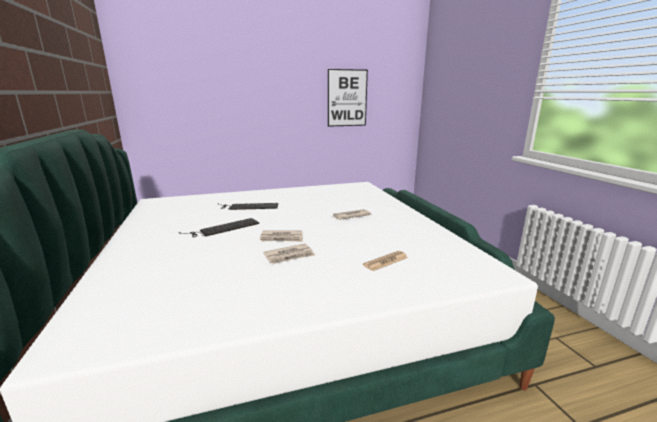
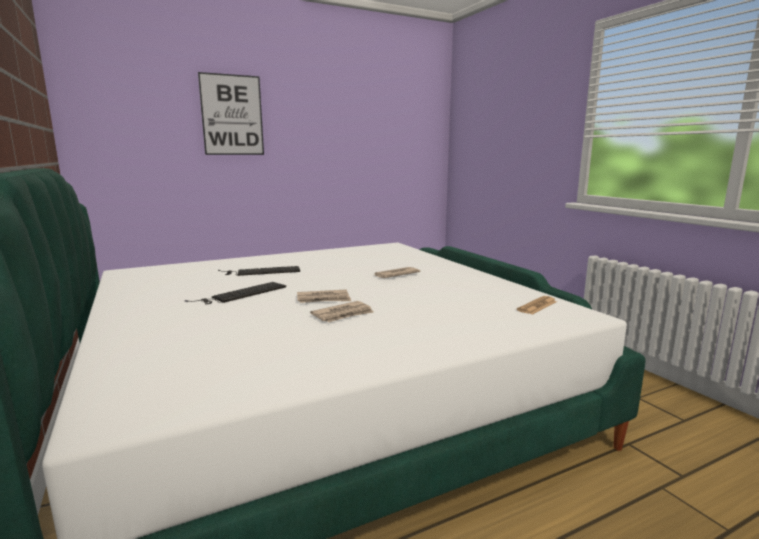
camera: 10 degrees left, 5 degrees down
(347, 98) = (362, 143): picture -> picture (232, 115)
(386, 261) = (458, 312): newspaper -> newspaper (537, 306)

